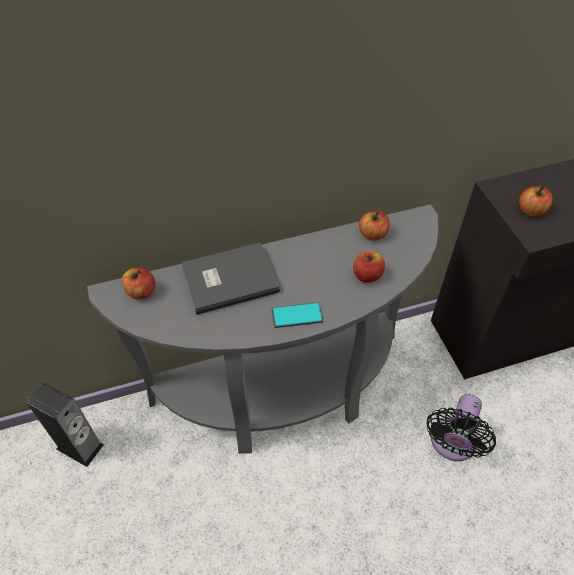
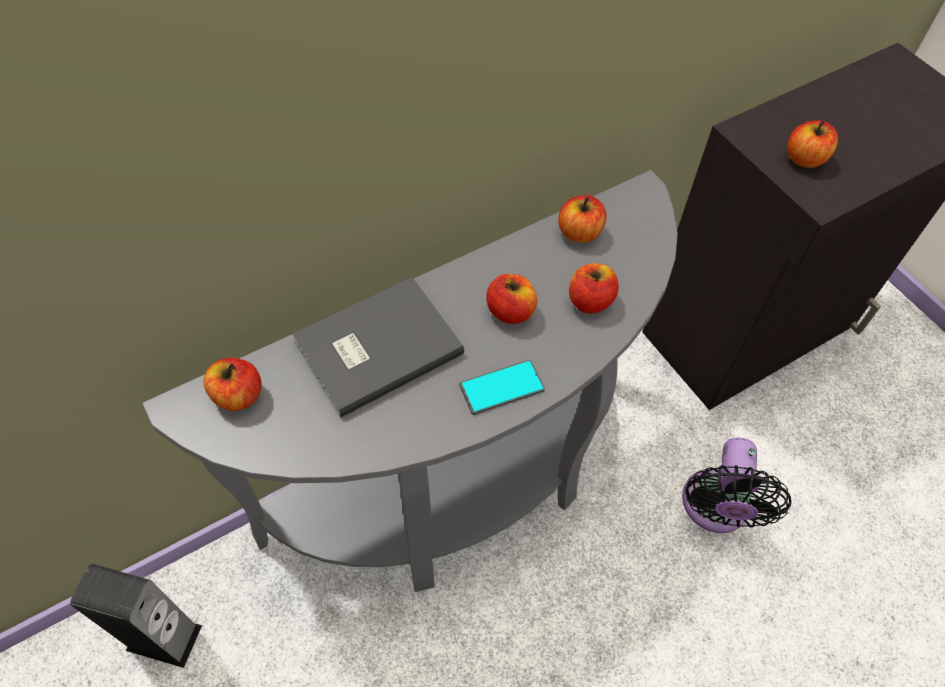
camera: 15 degrees left, 5 degrees up
(315, 273) = (510, 311): none -> apple

